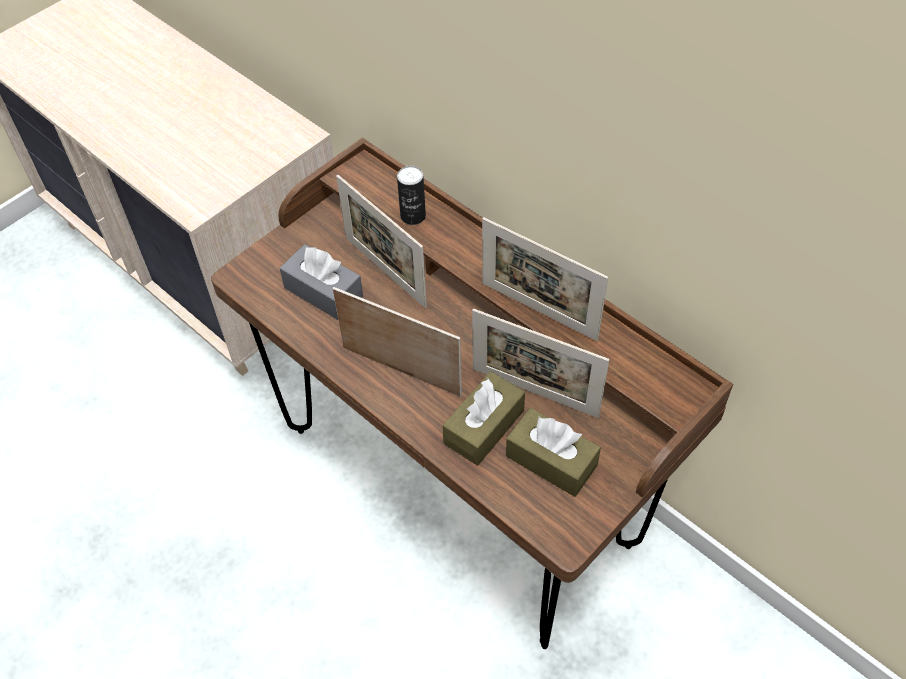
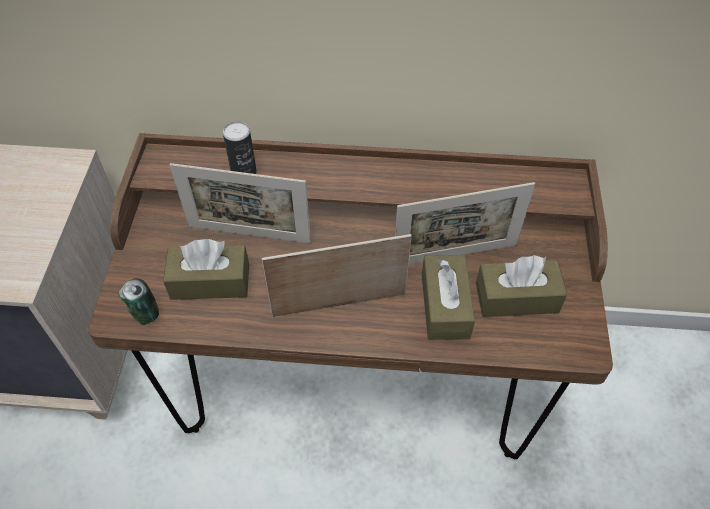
camera: 40 degrees left, 0 degrees up
(257, 289) = (145, 315): none -> can
(323, 292) = (210, 282): grey tissue box -> brown tissue box
(538, 311) = (414, 188): picture frame -> none

